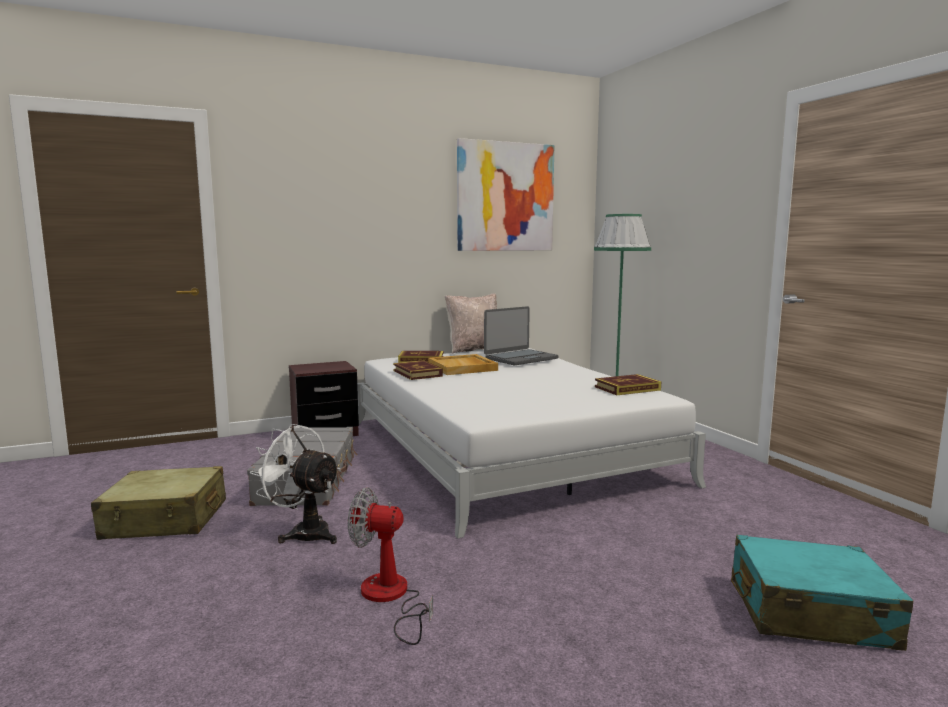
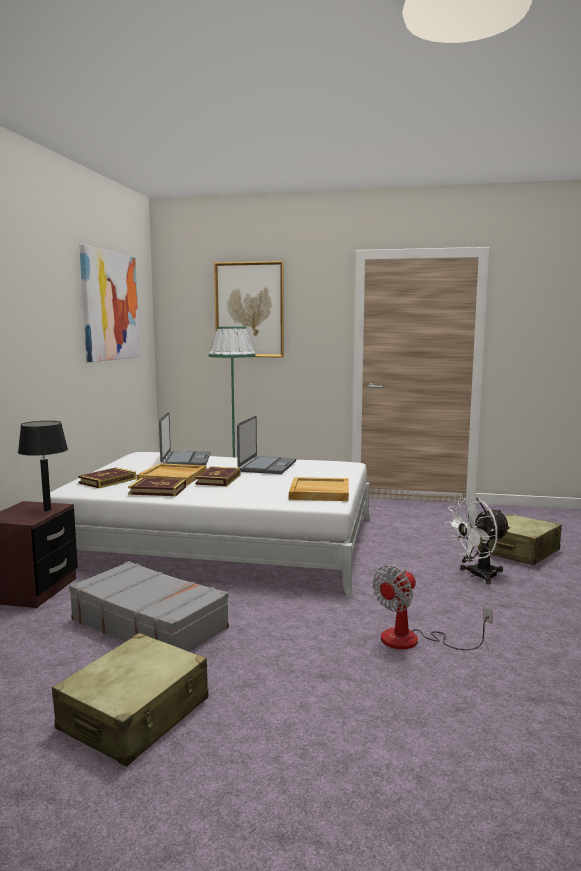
camera: 55 degrees left, 0 degrees up
(304, 532) = (268, 649): white fan -> white fan (477, 575)
(332, 368) = (47, 510): none -> black table lamp
(474, 349) = (113, 462): beige pillow -> none
(512, 409) = (319, 492): none -> beige tray
(564, 378) = (267, 466): none -> laptop
(627, 388) = (316, 463): book -> book (218, 479)
(668, 194) = (249, 310): none -> picture
(809, 613) = (518, 552): turquoise suitcase -> beige suitcase

